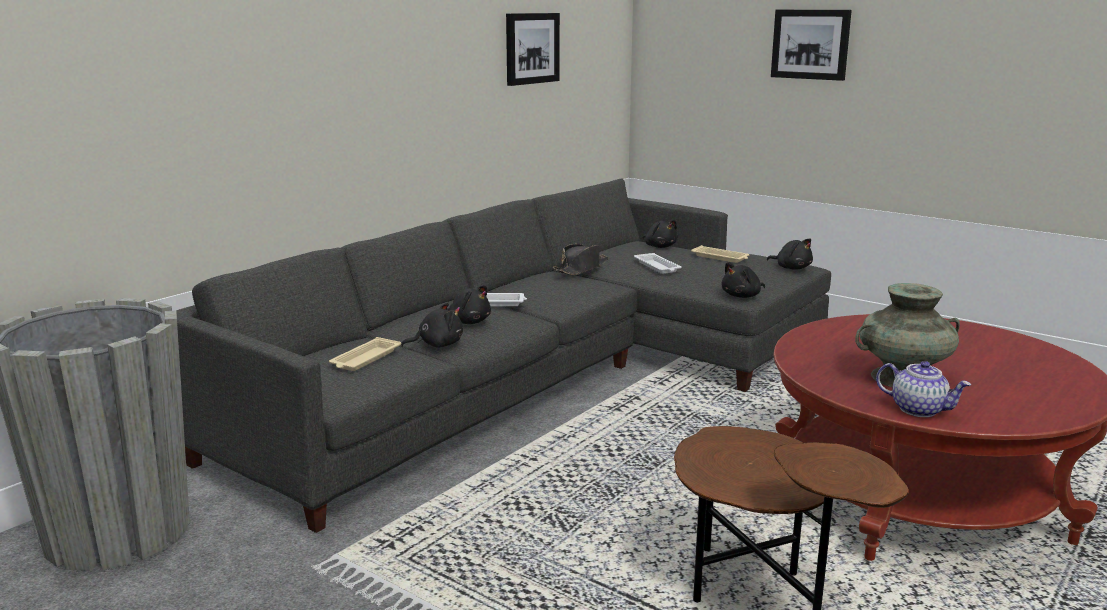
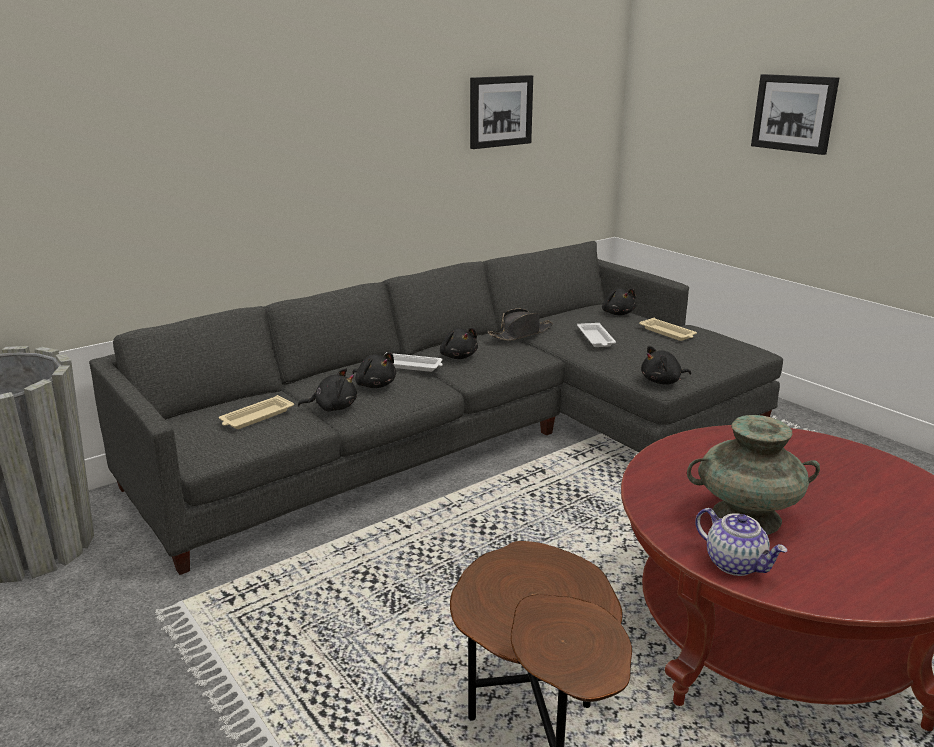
camera: 15 degrees right, 5 degrees up
(791, 268) = (737, 352): black plush toy -> black plush toy (458, 356)

